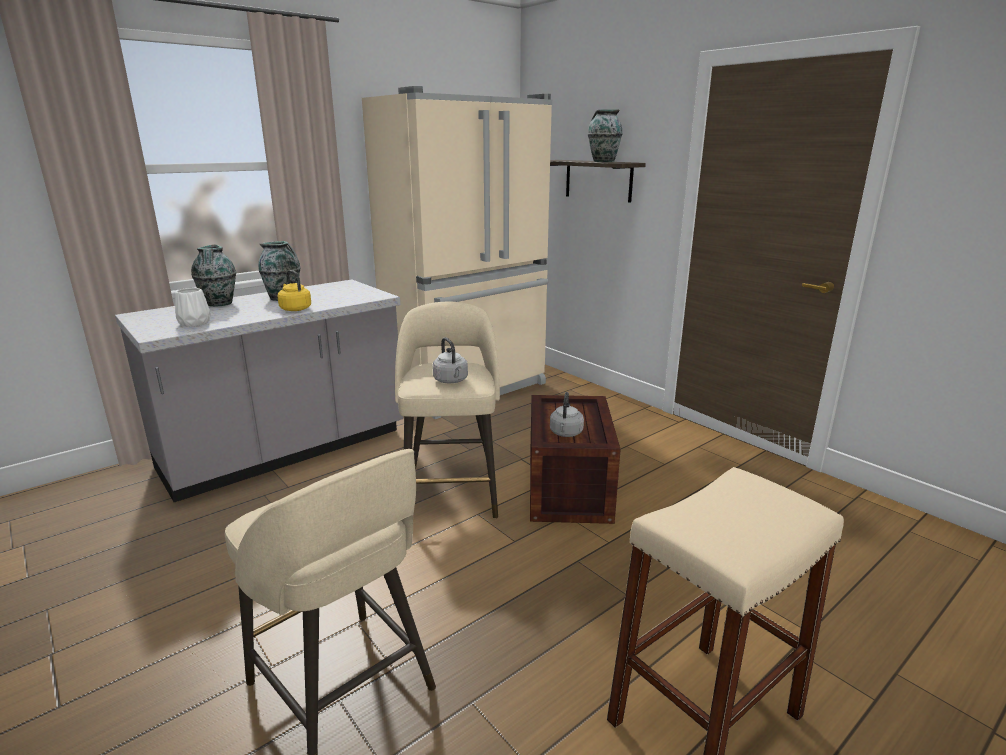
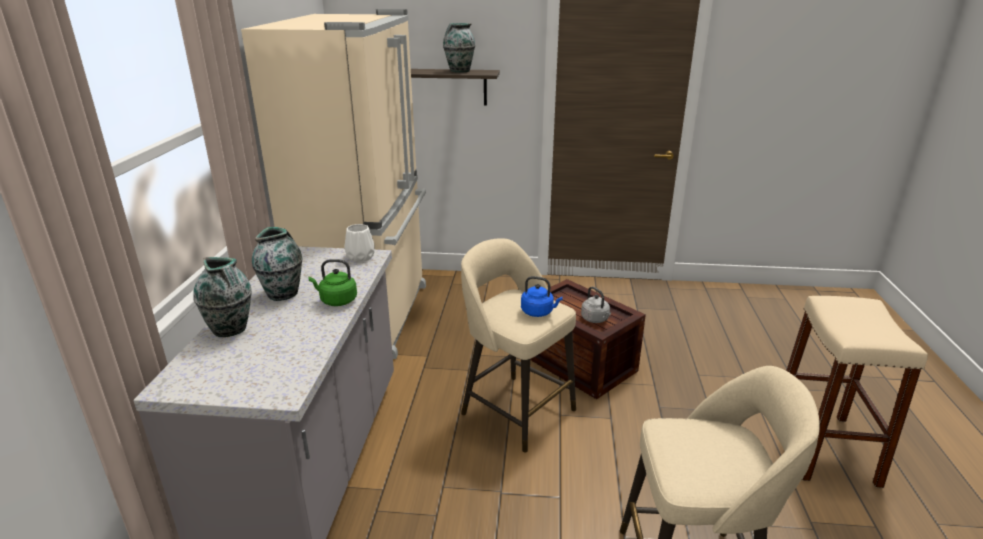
camera: 45 degrees left, 5 degrees up
(195, 323) = (285, 361): white vase -> white vase (361, 256)
(295, 309) = (336, 300): yellow kettle -> green kettle
(451, 381) = (539, 312): grey kettle -> blue kettle

